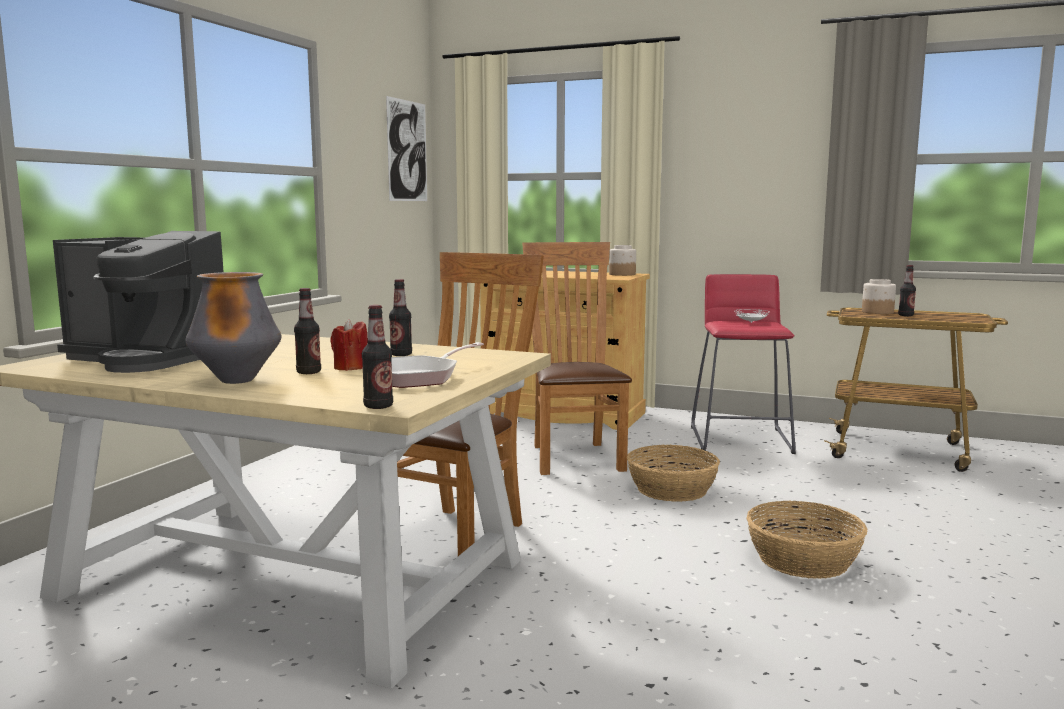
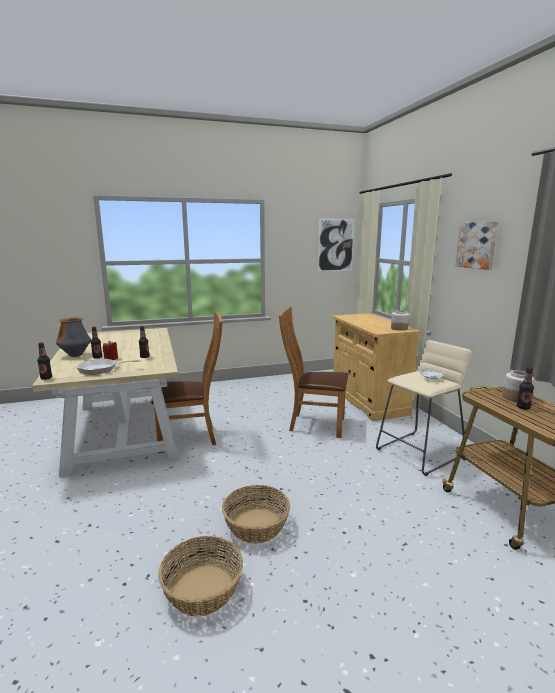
camera: 50 degrees right, 5 degrees up
(147, 359) = (102, 339): coffee machine -> none
(574, 456) = (313, 424): brown chair -> brown chair turned 120 degrees counterclockwise
(672, 489) = (305, 461): basket -> basket (203, 590)
(726, 139) = (477, 245): none -> picture
(741, 439) = (419, 452): red stool -> beige stool

